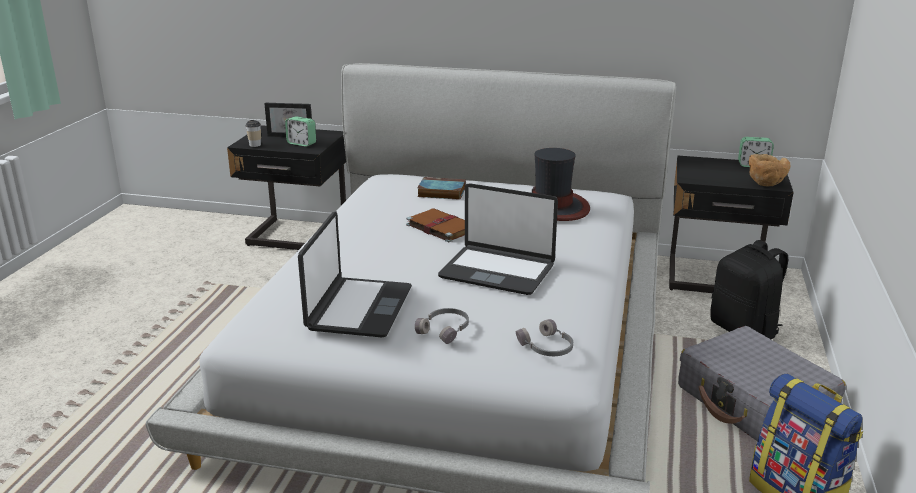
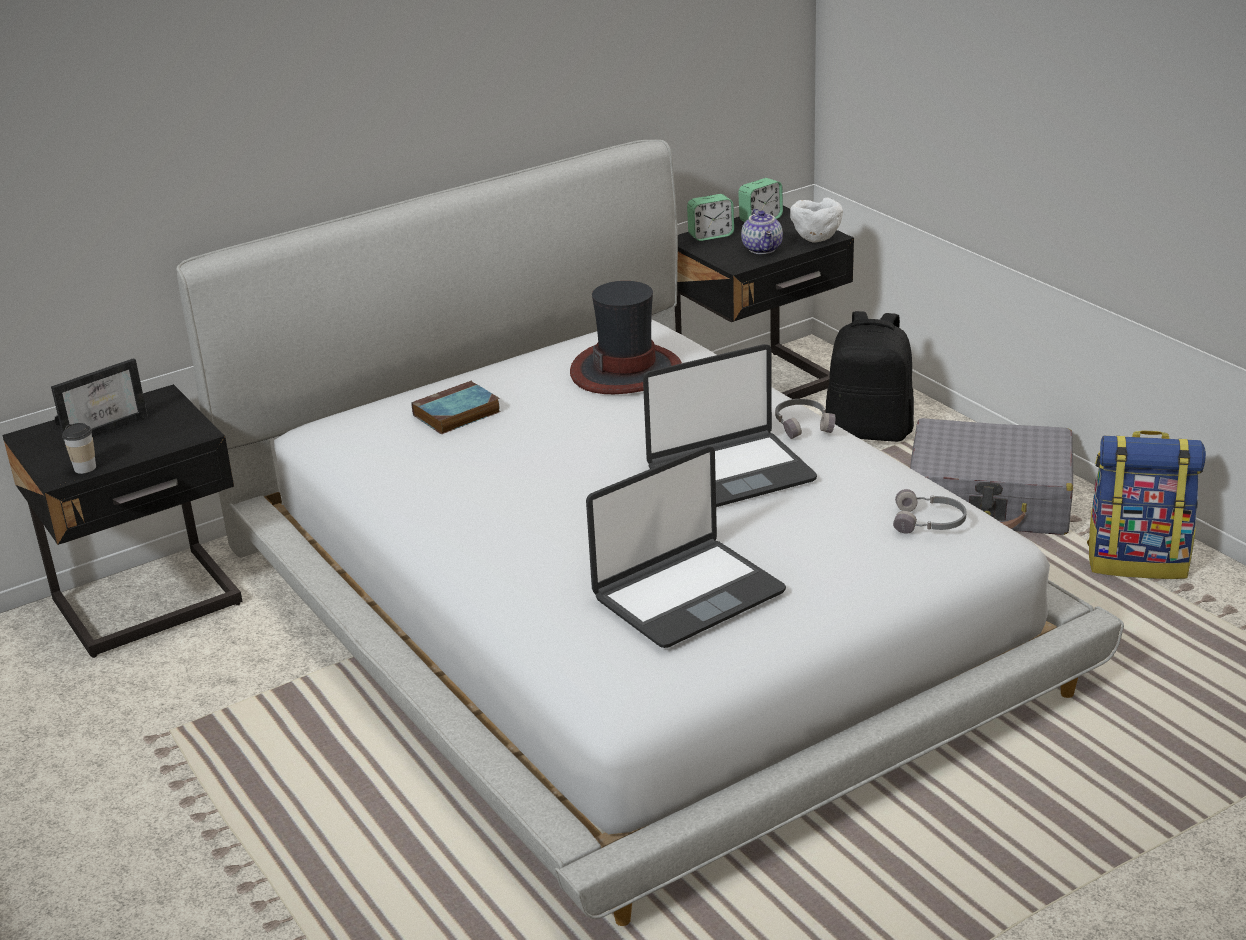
camera: 45 degrees left, 5 degrees up
(301, 143) = (155, 432): alarm clock -> alarm clock (711, 235)
(358, 308) = (687, 594): laptop -> laptop turned 90 degrees clockwise
(440, 227) = (559, 457): brown book -> none
(445, 330) = (815, 562): grey headphones -> grey headphones (803, 424)
(722, 178) = (763, 249): none -> teapot
(765, 184) = (815, 239): brown bowl -> white bowl

